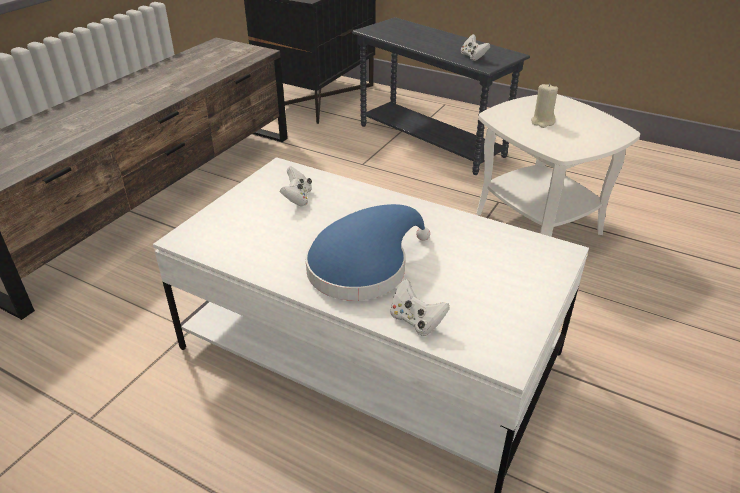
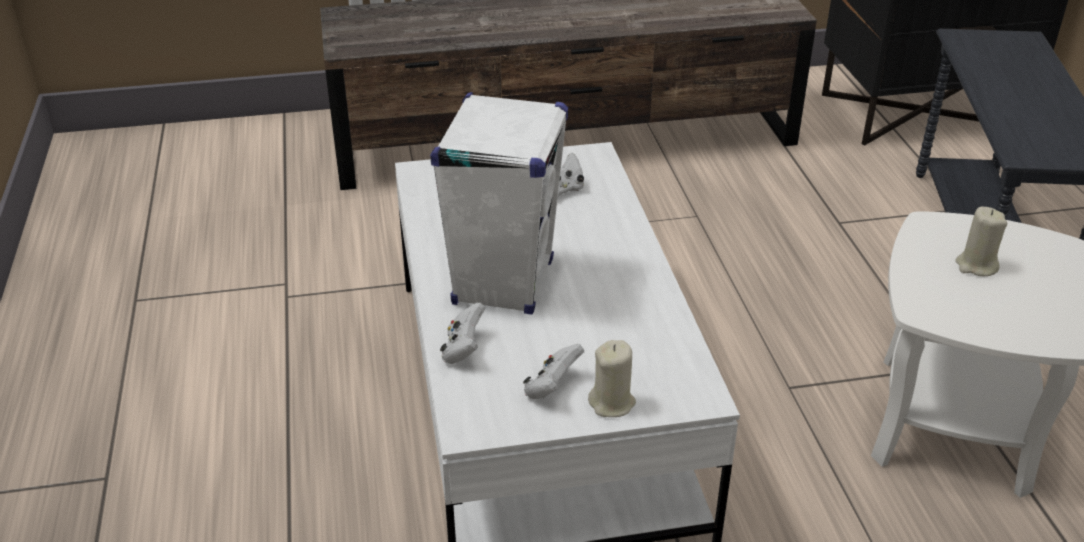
camera: 50 degrees right, 0 degrees up
(363, 267) = (503, 282): blue hat -> white speaker
(473, 57) = (1031, 135): white game controller -> white game controller (552, 388)
(537, 286) = (612, 403): none -> beige candle

